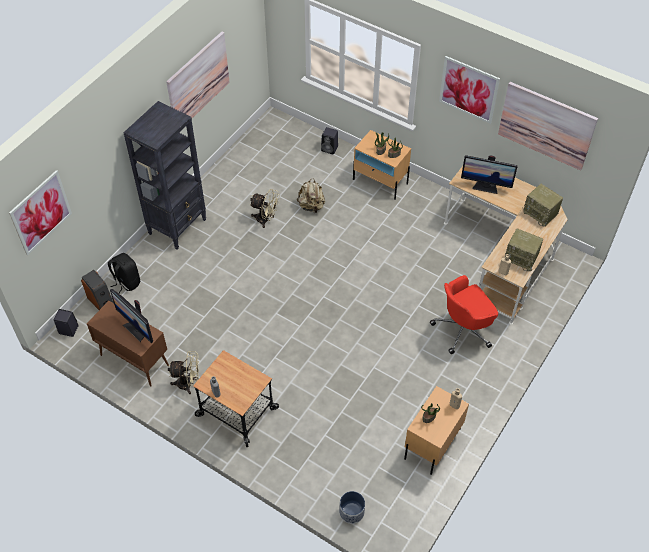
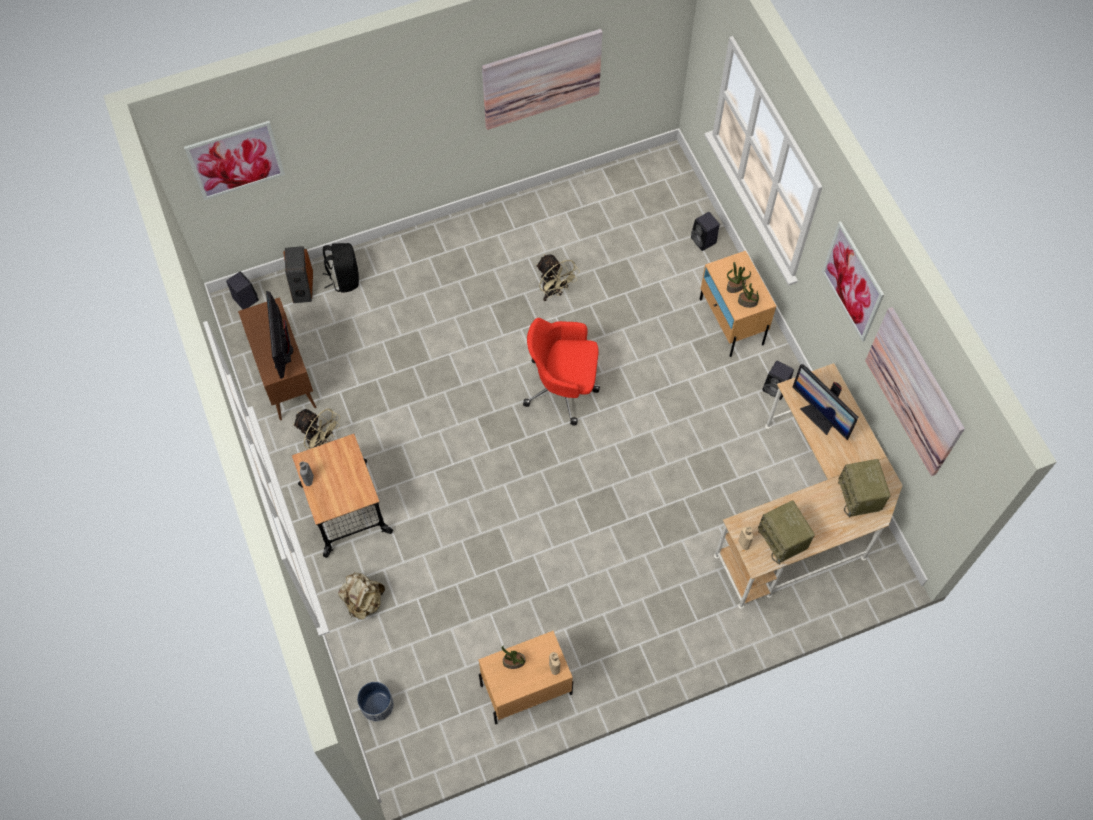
camera: 35 degrees right, 10 degrees up
(178, 226) = (449, 241): black bookcase -> none
(311, 206) = (621, 305): beige backpack -> beige backpack (363, 601)
(433, 201) = (776, 388): none -> black speaker
(463, 329) = (676, 576): red office chair -> red office chair (563, 387)

